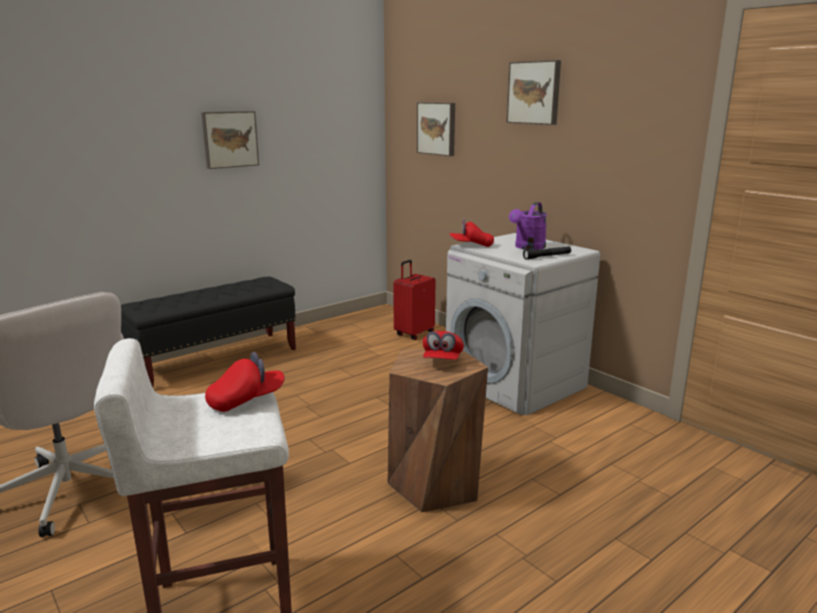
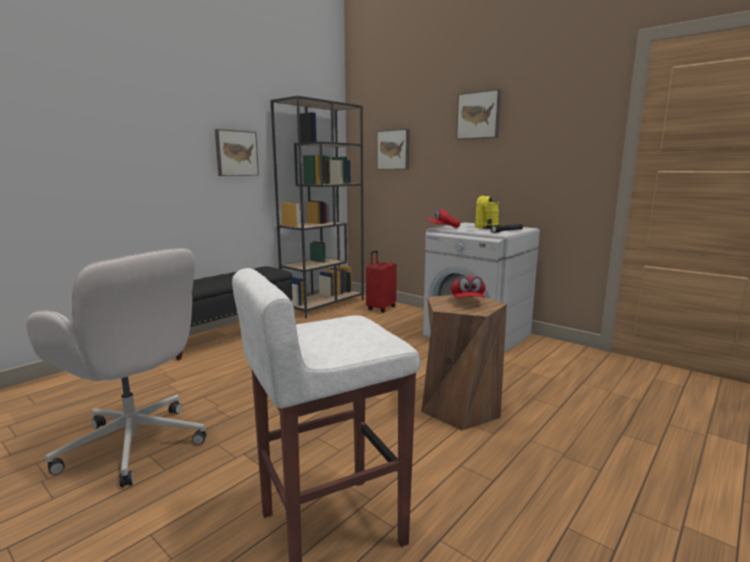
camera: 10 degrees left, 5 degrees down
(246, 400) = (354, 324): red cap -> none
(346, 323) = (324, 305): none -> bookcase
(528, 247) = (485, 228): purple watering can -> yellow watering can

